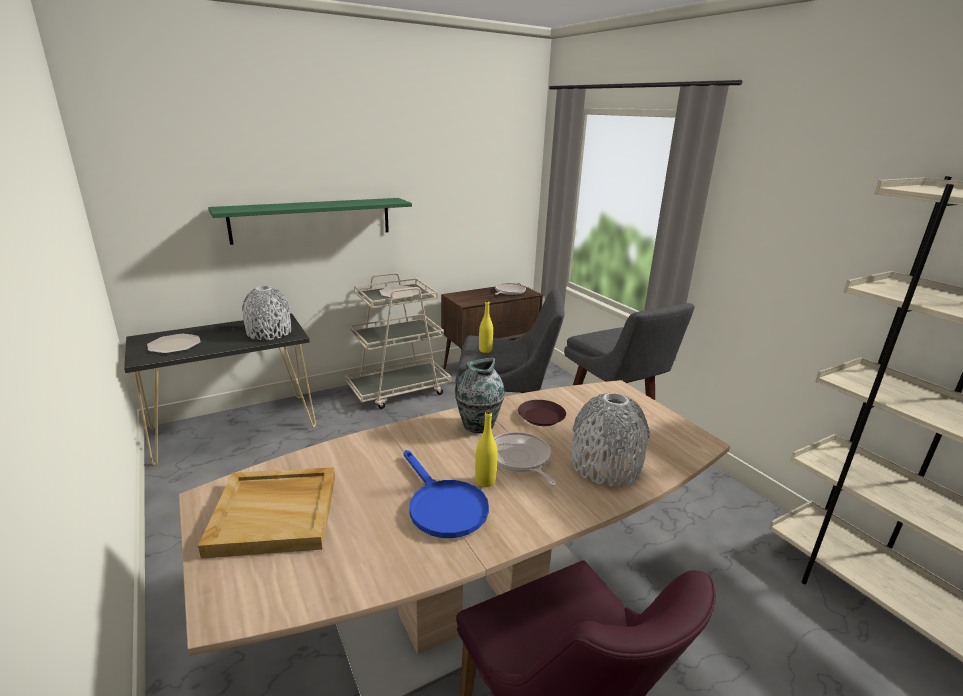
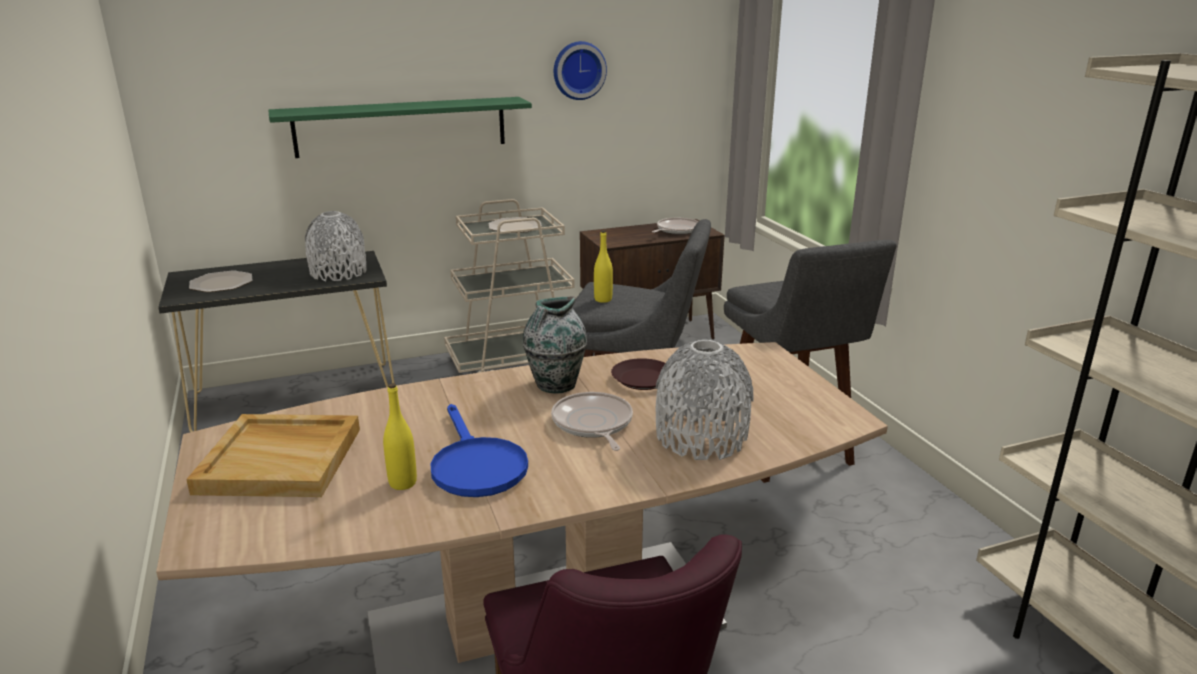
camera: 10 degrees right, 0 degrees up
(440, 179) = (578, 70): none -> wall clock
(485, 481) = (538, 444): yellow bottle -> yellow bottle (403, 483)

